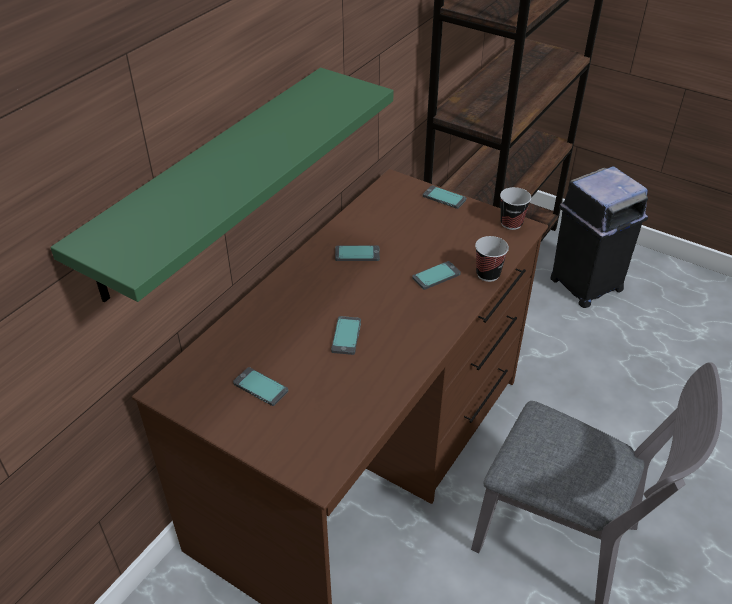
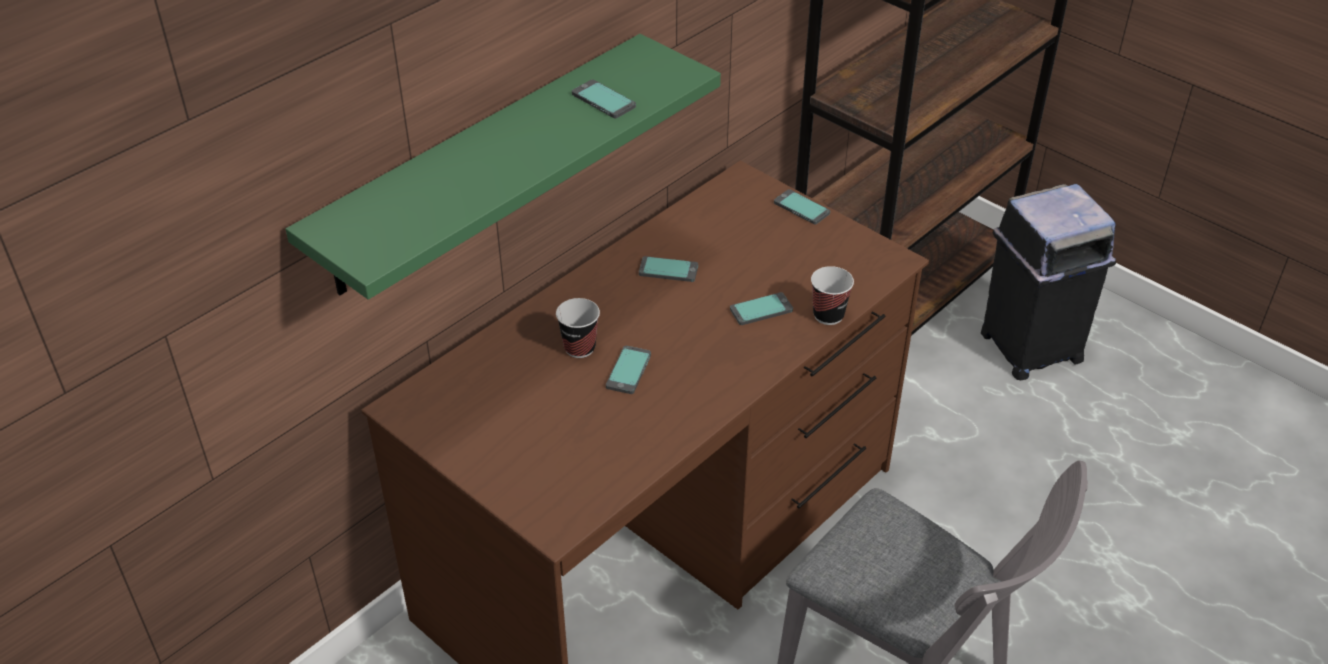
camera: 10 degrees right, 0 degrees up
(260, 387) = (511, 418): phone -> phone (603, 100)
(511, 223) = (880, 252): cup -> cup (579, 348)

